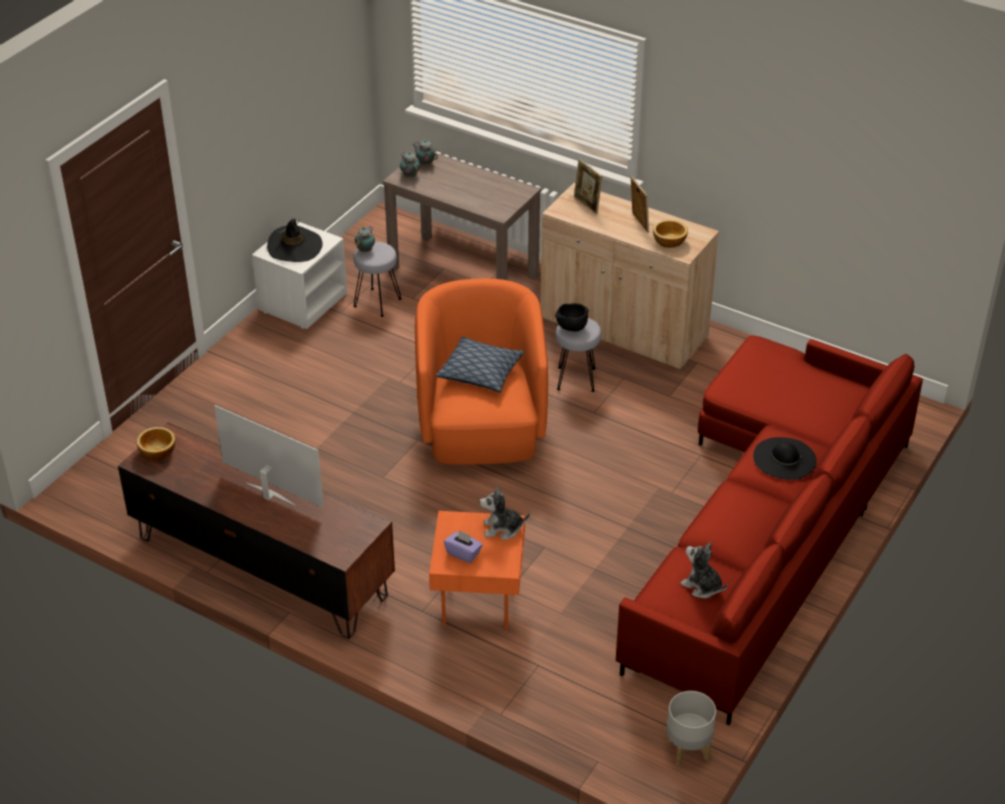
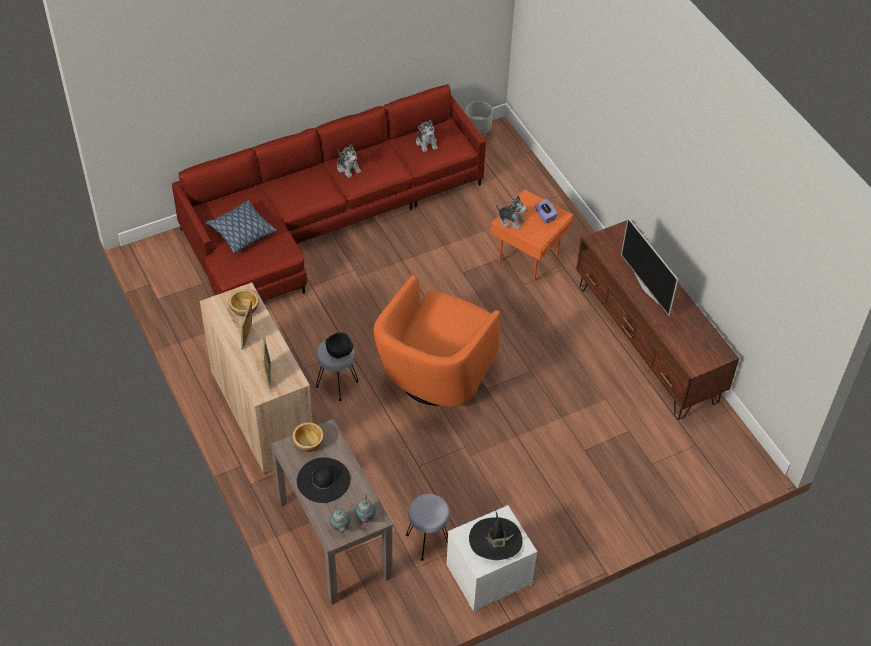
camera: 150 degrees left, 10 degrees up
(157, 451) = (707, 356): bowl -> bowl (309, 443)
(366, 250) = (434, 515): teapot -> none
(480, 372) = (439, 335): pillow -> pillow (241, 232)
(762, 505) = (348, 168): none -> plush toy
(784, 458) = (305, 188): black hat -> black hat (323, 480)

